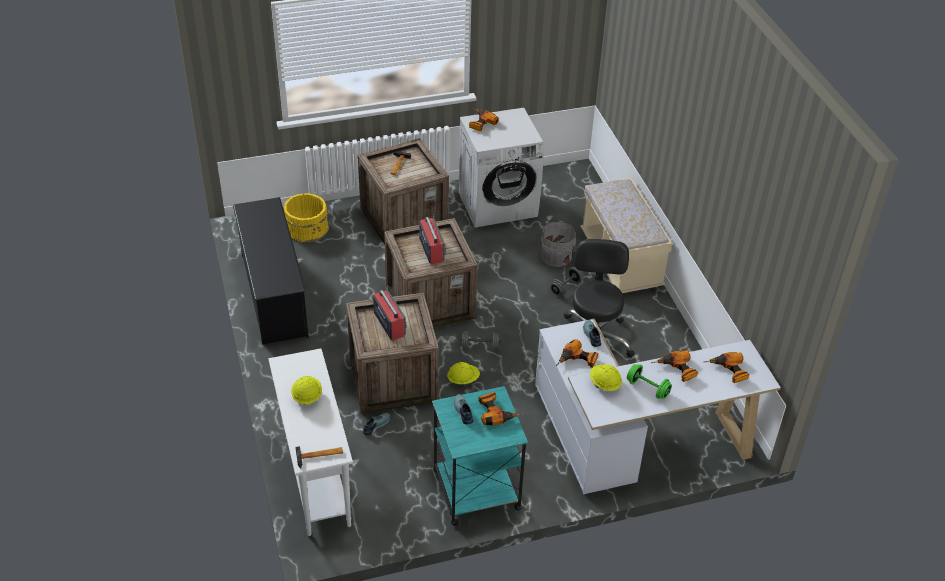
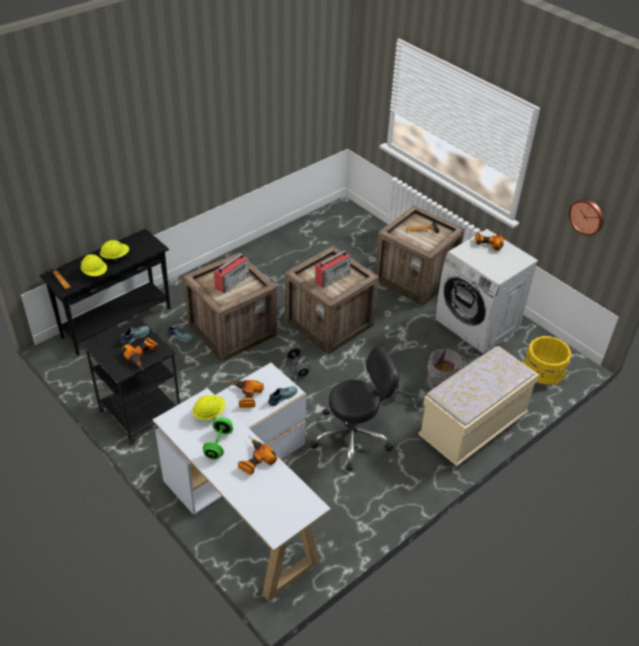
camera: 65 degrees right, 0 degrees up
(273, 294) = (281, 243): black shoe rack -> none
(307, 228) = (363, 234): yellow bucket -> yellow bucket (544, 370)
(314, 476) = (117, 322): white console table -> black console table
(463, 380) = (254, 368): yellow hard hat -> yellow hard hat (95, 273)
(475, 491) = (139, 412): turquoise cart -> black cart
(545, 42) = (587, 216): none -> wall clock
(728, 371) = (273, 500): power drill -> none

